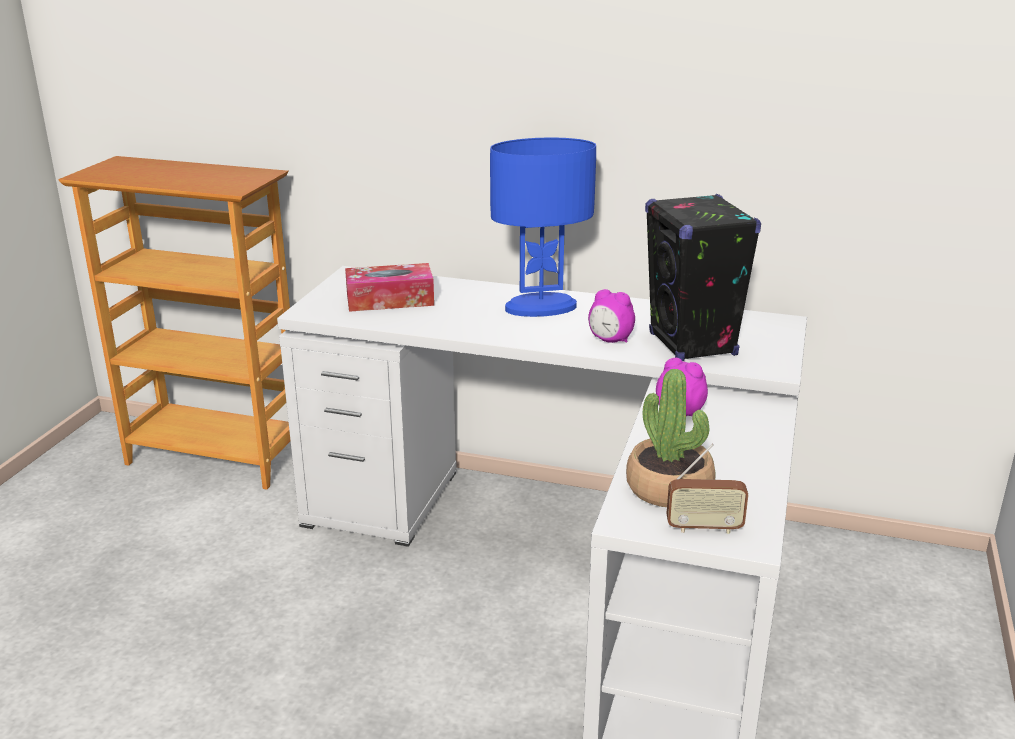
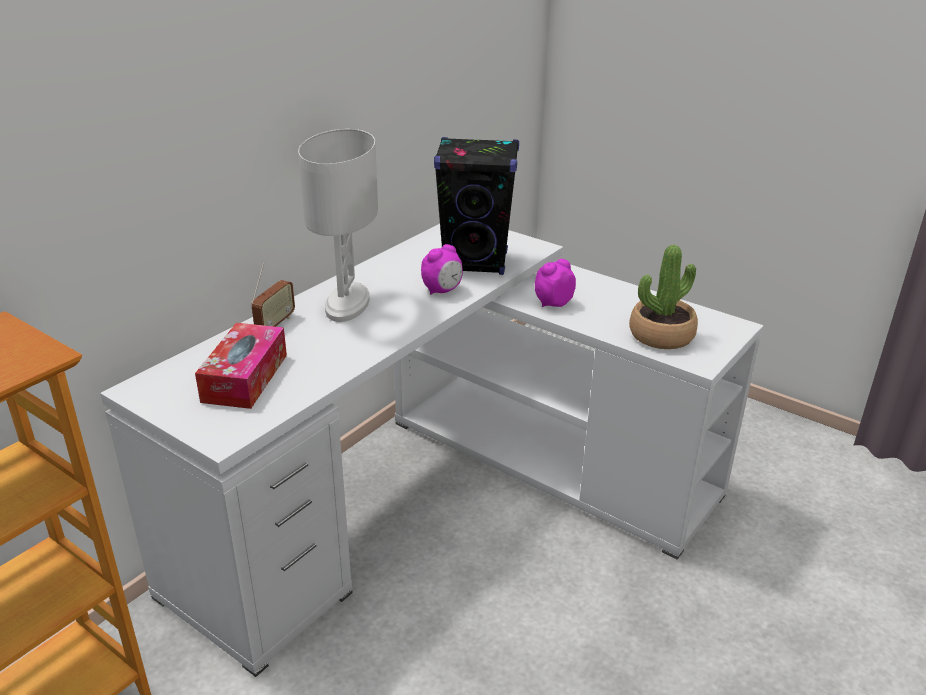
camera: 70 degrees left, 5 degrees up
(540, 308) = (348, 304): blue table lamp -> white table lamp
(704, 528) = (716, 337): radio -> radio (275, 324)

